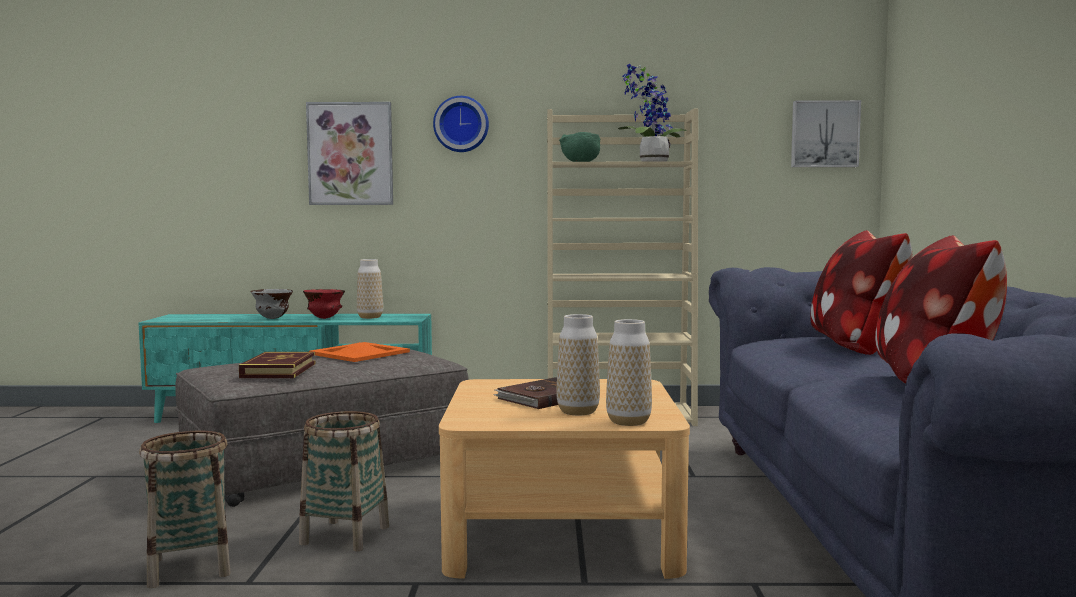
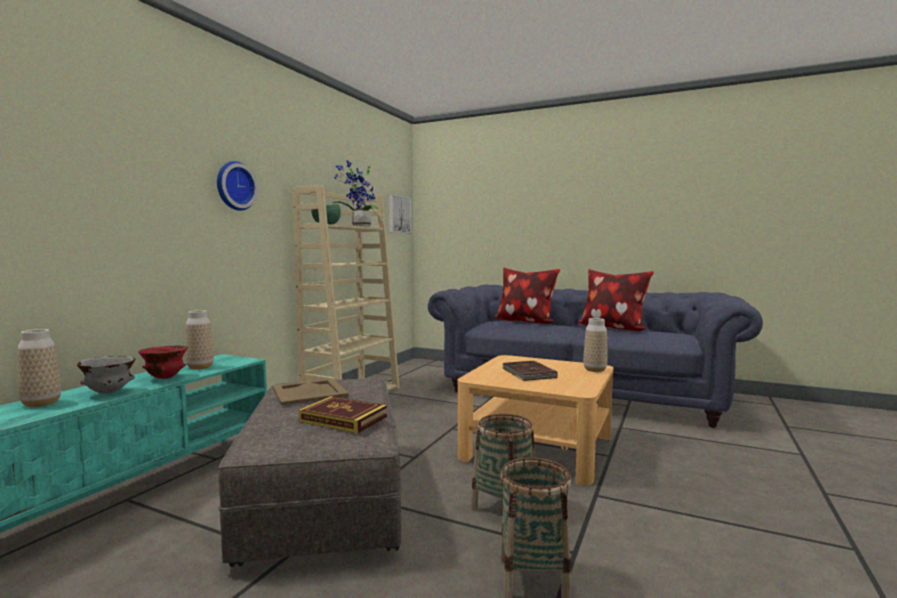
camera: 65 degrees left, 0 degrees up
(350, 154) = (139, 204): picture -> none
(360, 353) = (310, 392): orange tray -> beige tray
(578, 412) = (568, 373): vase -> vase (41, 403)

